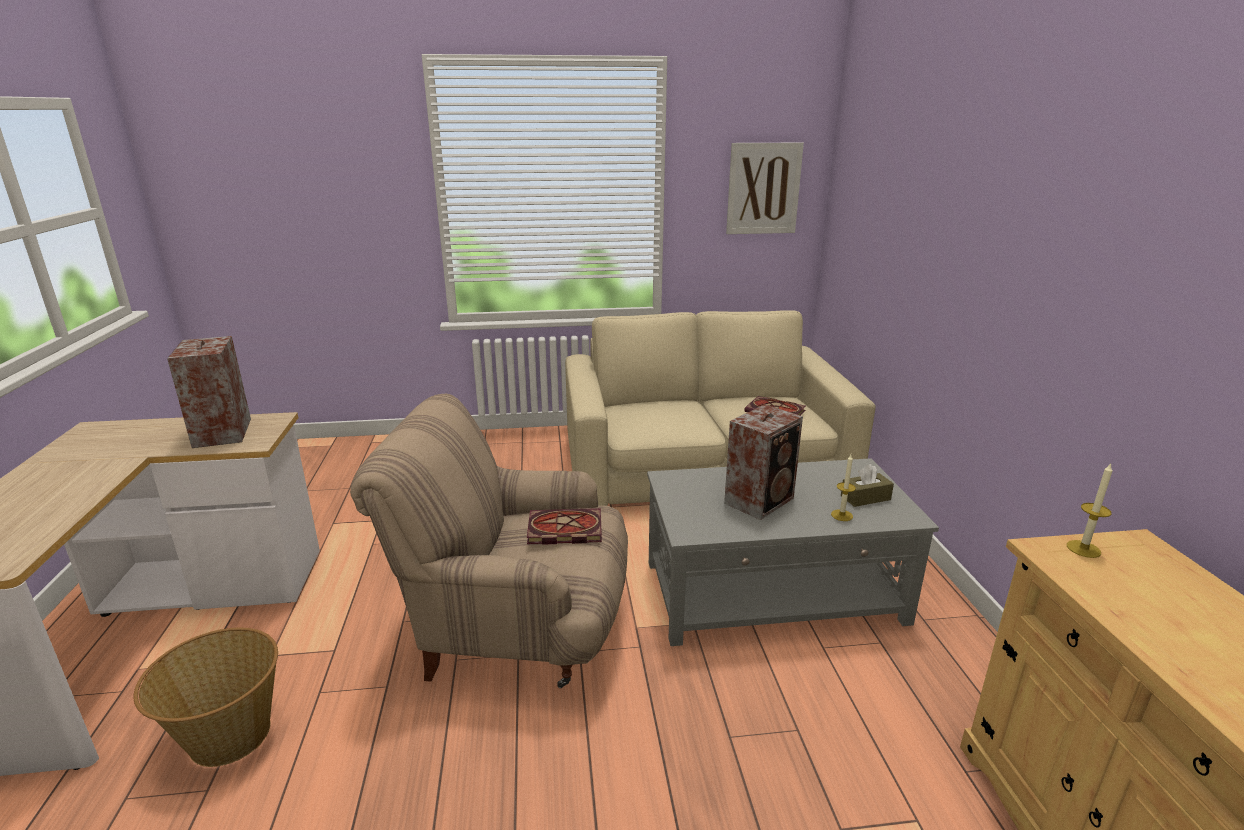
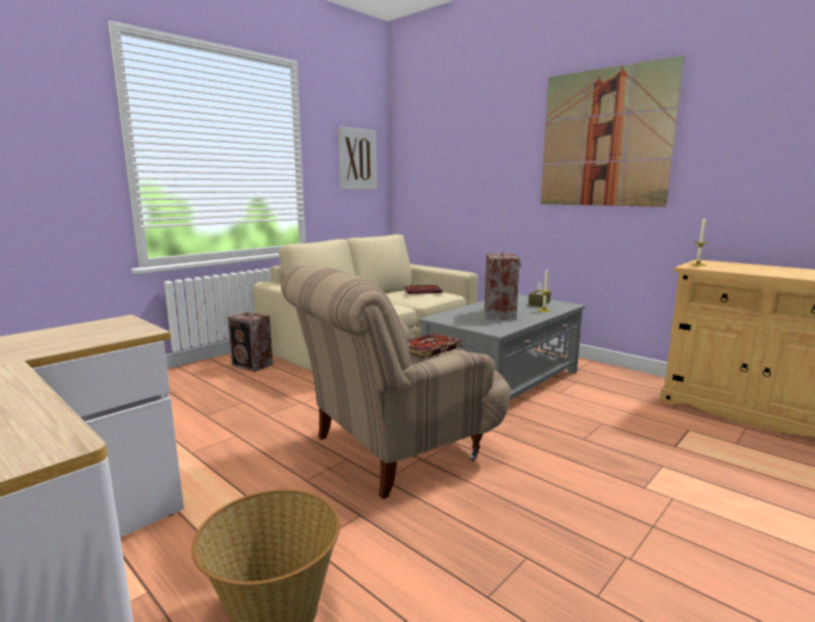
camera: 40 degrees left, 10 degrees down
(221, 434) = (81, 335): speaker -> speaker (252, 365)
(1068, 229) = (604, 138): none -> picture

